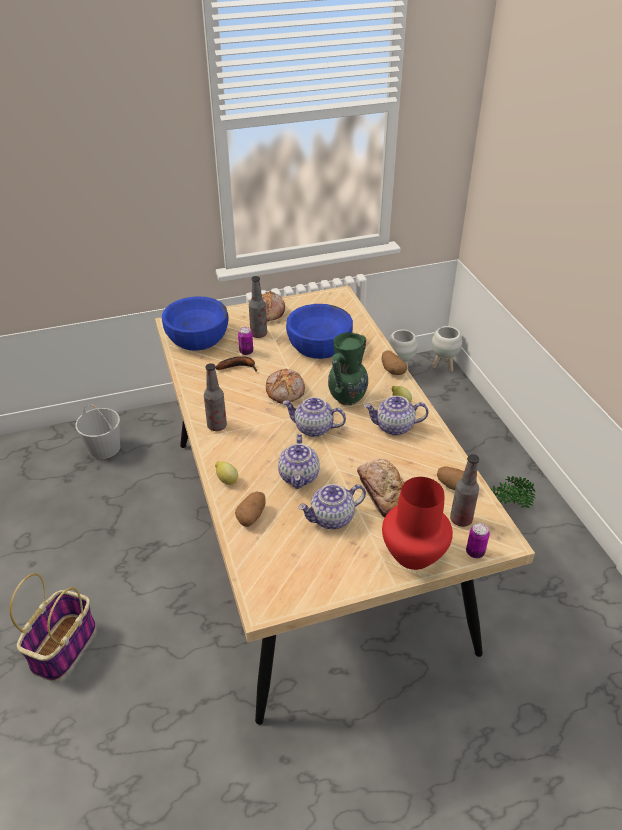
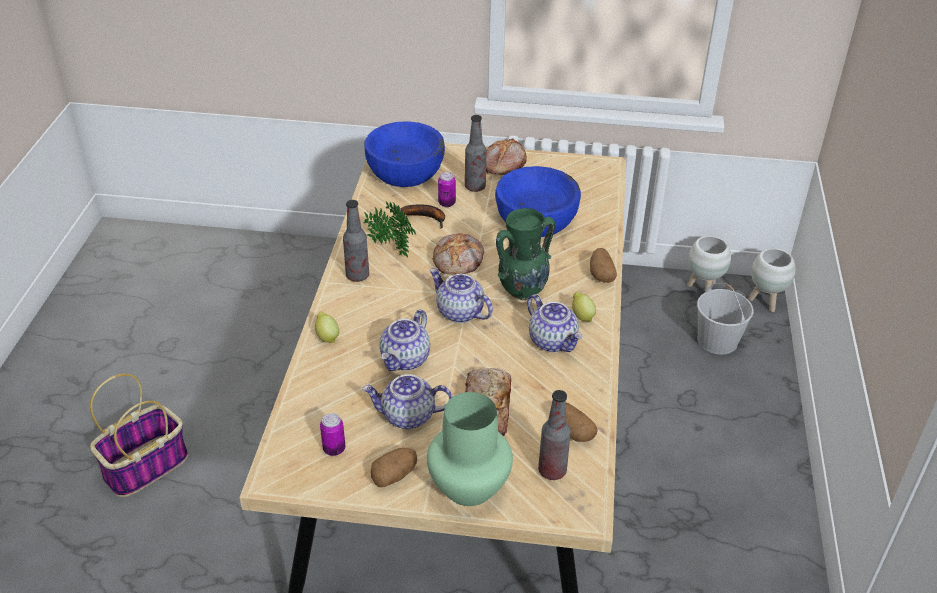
camera: 25 degrees right, 0 degrees up
(104, 448) = (301, 274): white bucket -> white bucket (718, 340)
(252, 516) = (326, 383): potato -> potato (394, 475)
(394, 427) = (553, 341): teapot -> teapot turned 150 degrees counterclockwise
(412, 554) = (467, 487): red vase -> green vase
(475, 552) = (540, 512): can -> can (334, 449)
(508, 504) = (737, 503): potted plant -> potted plant (390, 247)

